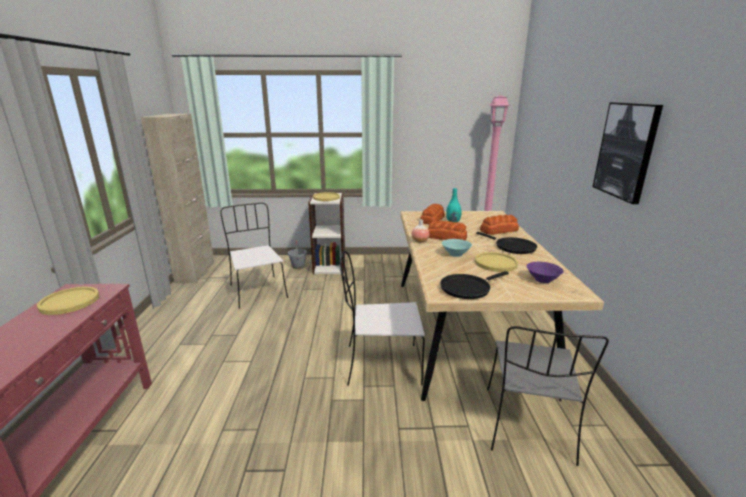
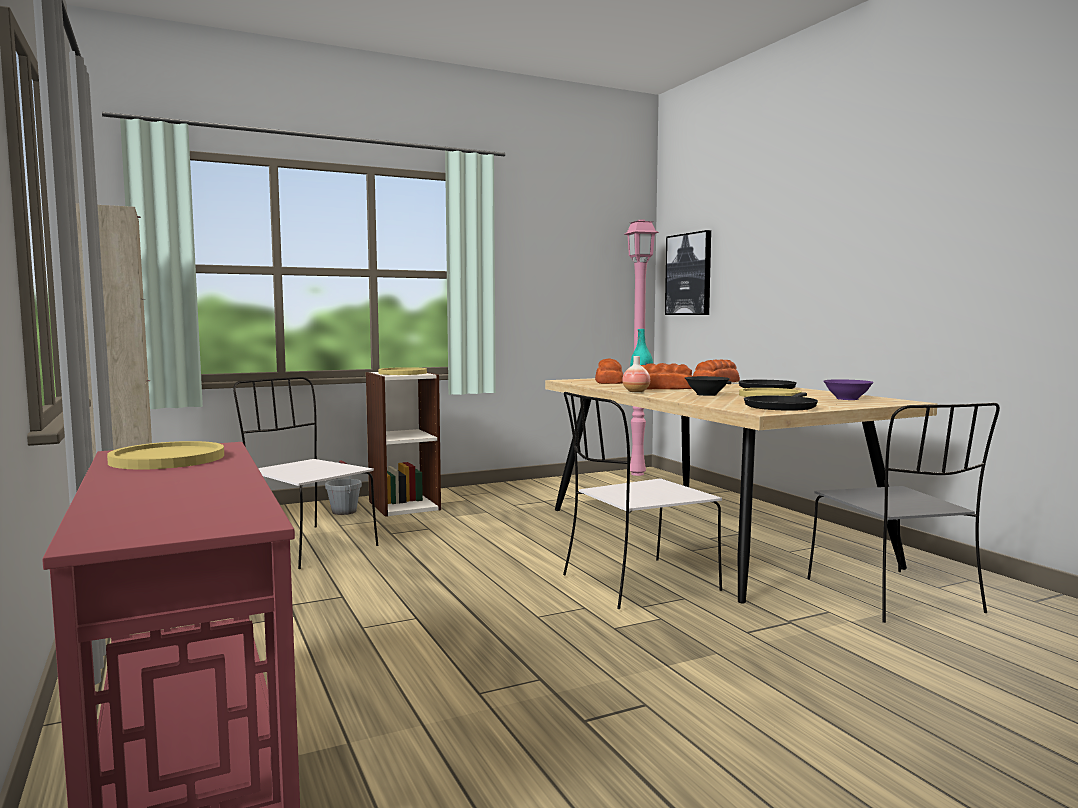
camera: 25 degrees left, 15 degrees down
(455, 254) = (706, 394): turquoise bowl -> black bowl
(626, 151) = (884, 241): picture -> picture (689, 274)

